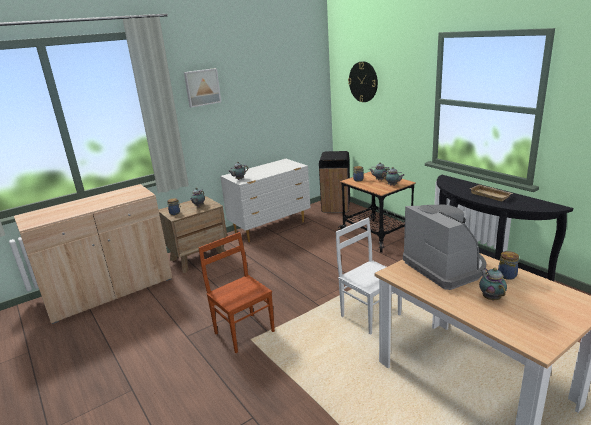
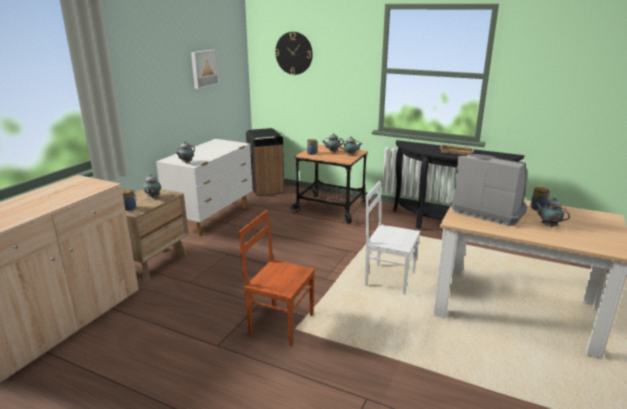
camera: 30 degrees left, 0 degrees up
(202, 87) = (134, 51): picture -> picture (204, 68)

